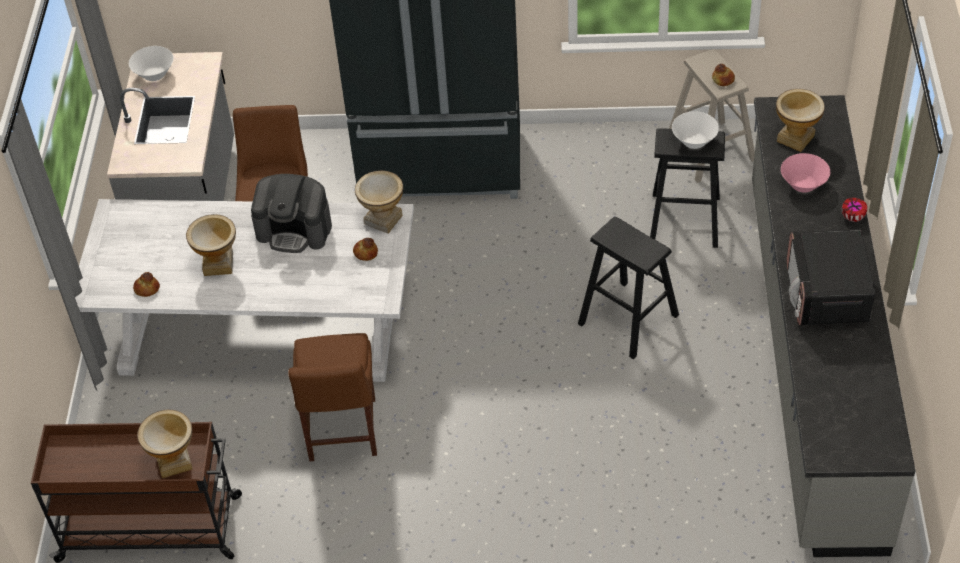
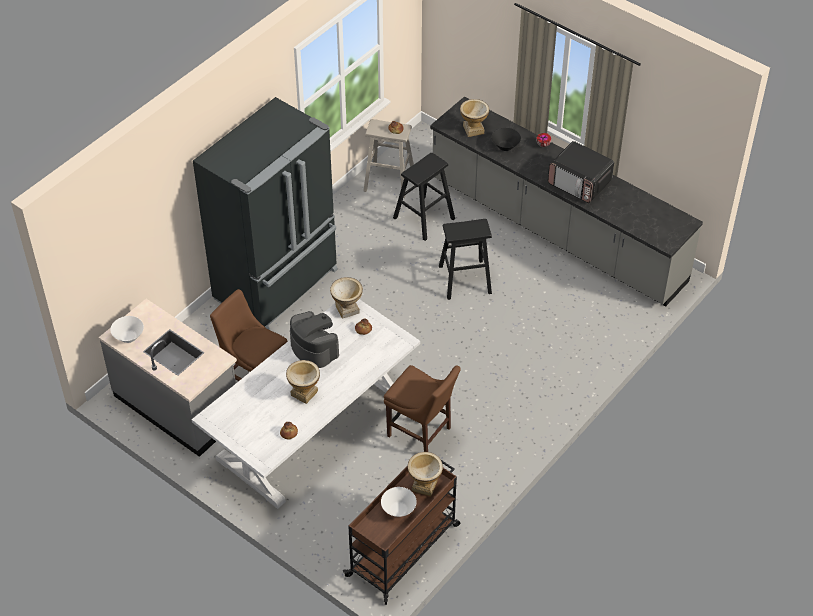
camera: 55 degrees left, 0 degrees up
(295, 230) = (314, 348): coffee machine -> coffee machine turned 90 degrees counterclockwise
(694, 141) = (425, 166): white bowl -> white bowl (398, 509)
(803, 184) = (505, 146): pink bowl -> black bowl

